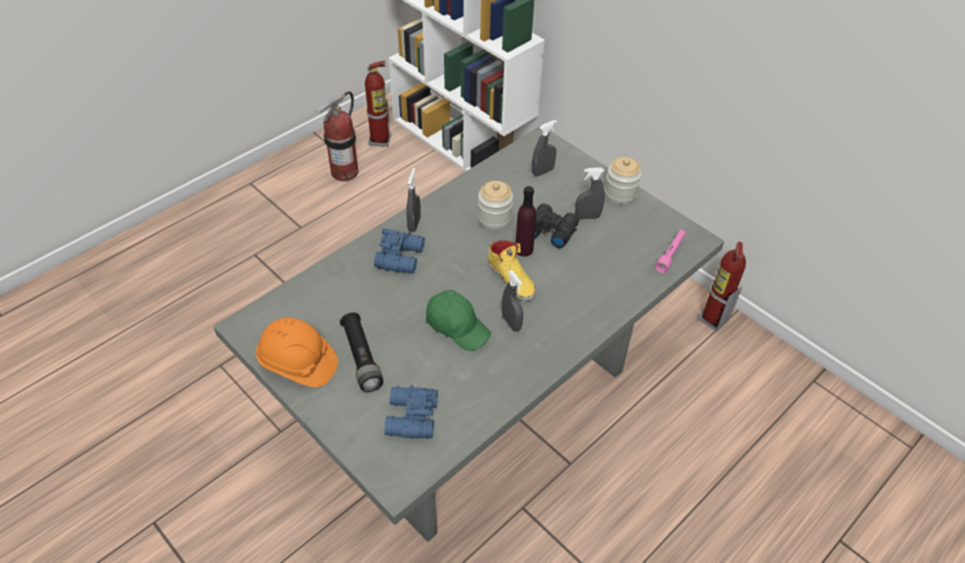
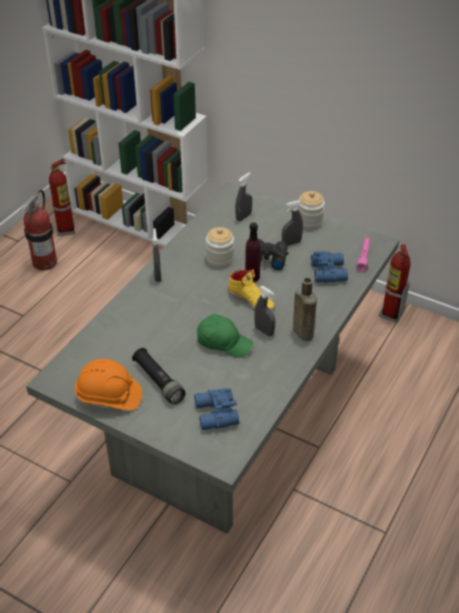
camera: 15 degrees left, 5 degrees down
(401, 257) = (158, 302): blue binoculars -> blue binoculars (329, 272)
(557, 334) = (302, 331): none -> brown bottle

